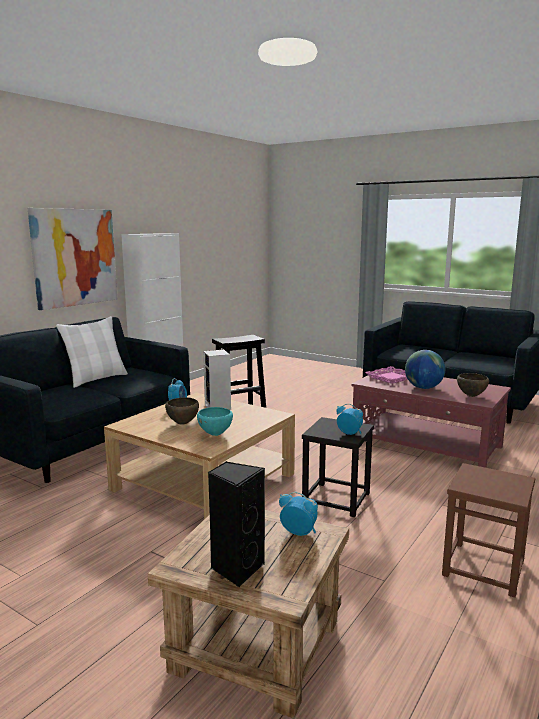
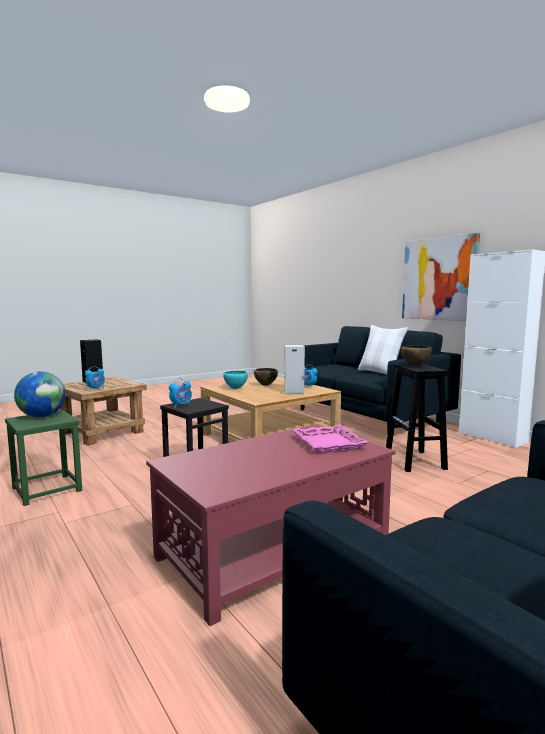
camera: 110 degrees right, 5 degrees down
(423, 388) = (265, 448): globe -> globe (42, 416)
(471, 396) = (200, 463): brown bowl -> brown bowl (415, 366)
(483, 568) = (47, 489): brown stool -> green stool

